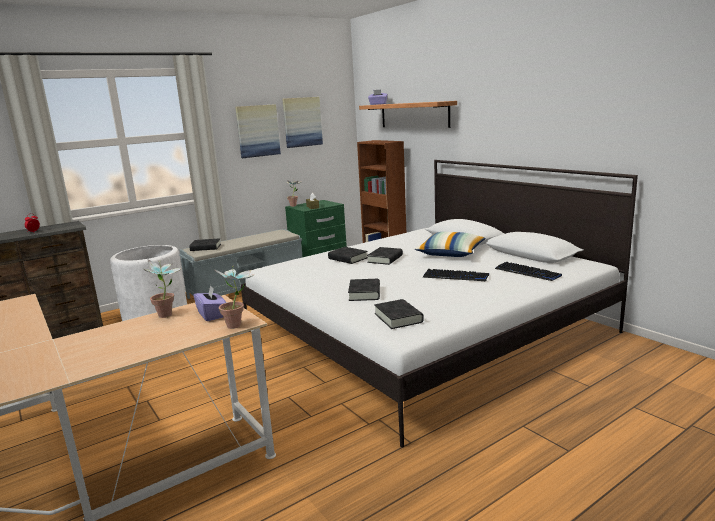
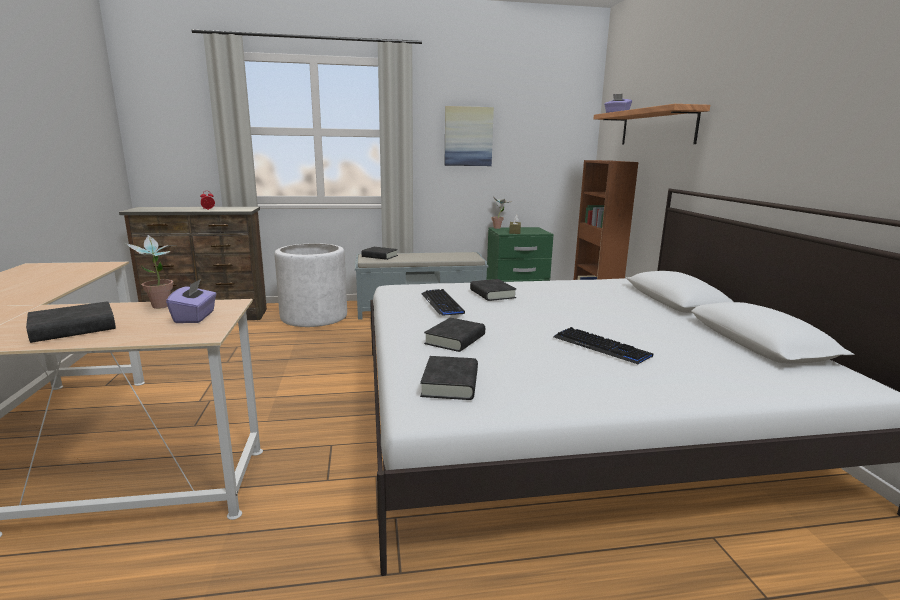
camera: 25 degrees right, 0 degrees up
(239, 325) = (192, 336): potted plant -> none
(302, 122) = (525, 131): picture -> none
(385, 259) = (536, 304): black book -> black book (73, 328)
(450, 254) = (632, 315): pillow -> none
(527, 272) = (722, 368): keyboard -> keyboard (442, 303)

